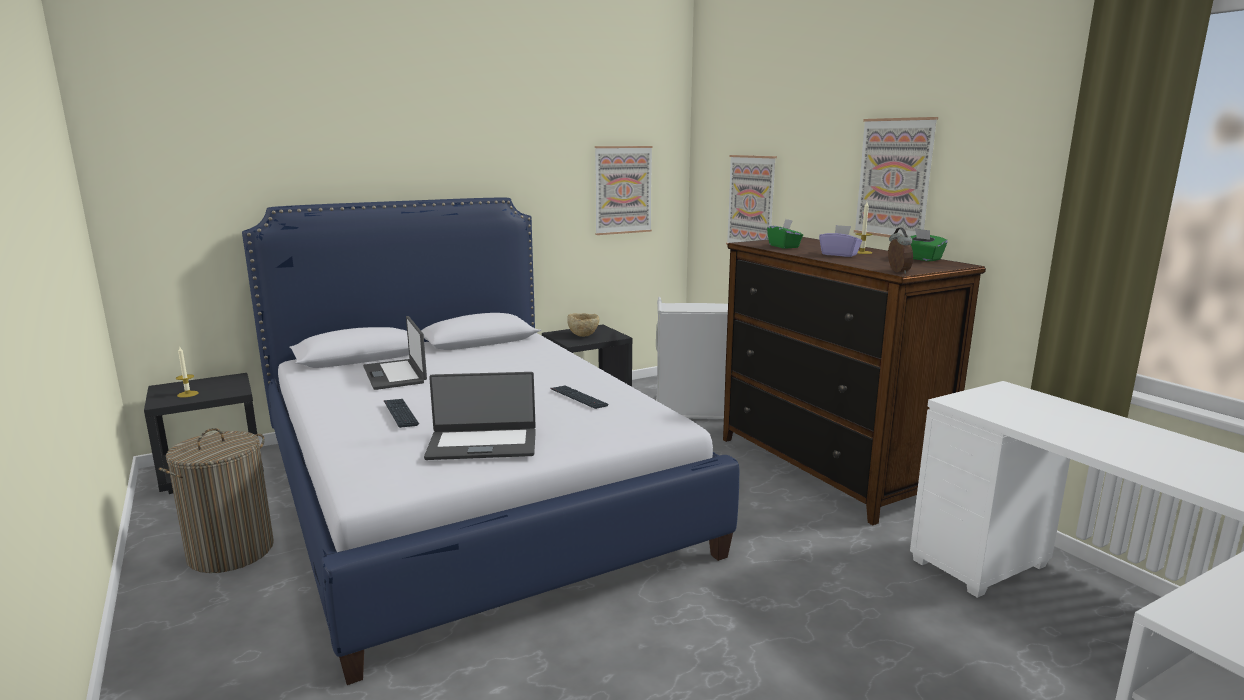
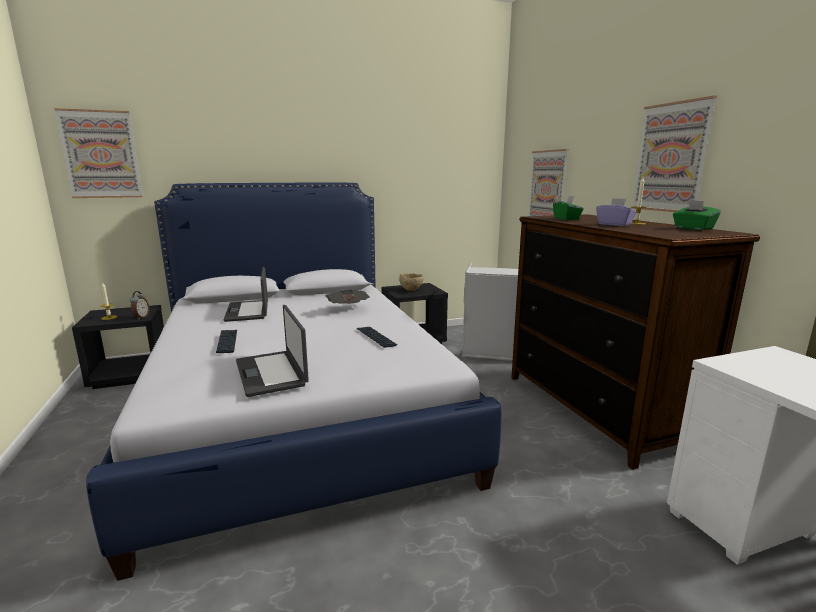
camera: 10 degrees right, 0 degrees up
(231, 551) = (105, 439): laundry basket -> none
(482, 444) = (272, 373): laptop -> laptop turned 60 degrees clockwise
(524, 365) = (348, 309): none -> newspaper
(623, 190) = (448, 180): picture -> picture (101, 155)
(897, 272) = (667, 236): alarm clock -> alarm clock (141, 317)

